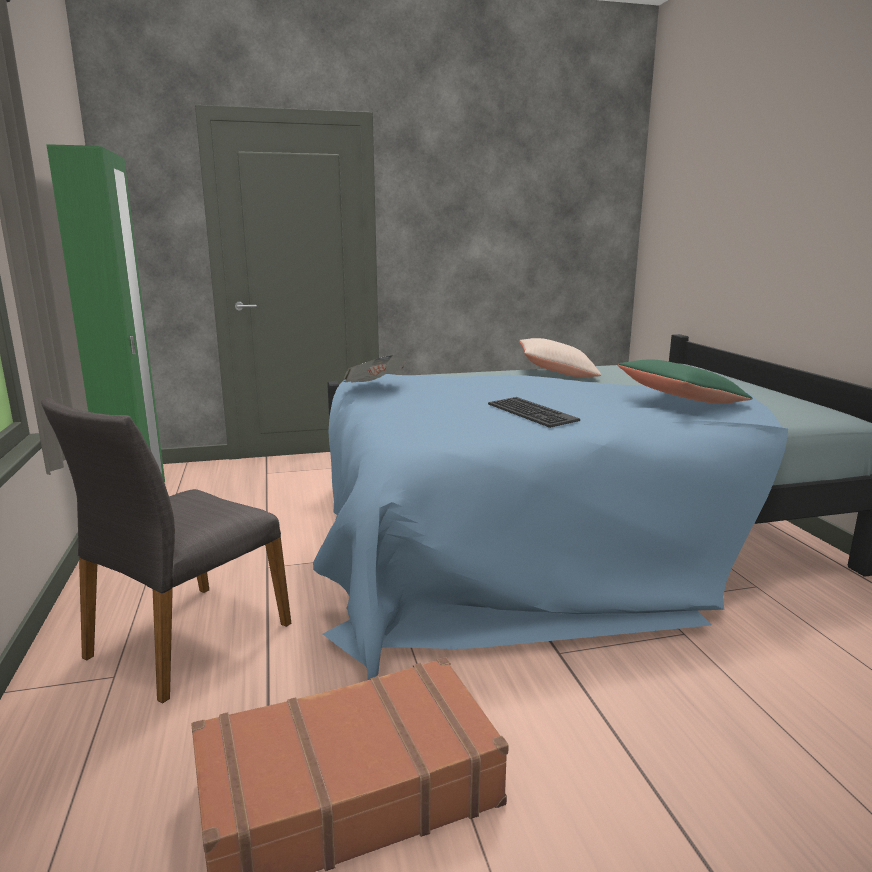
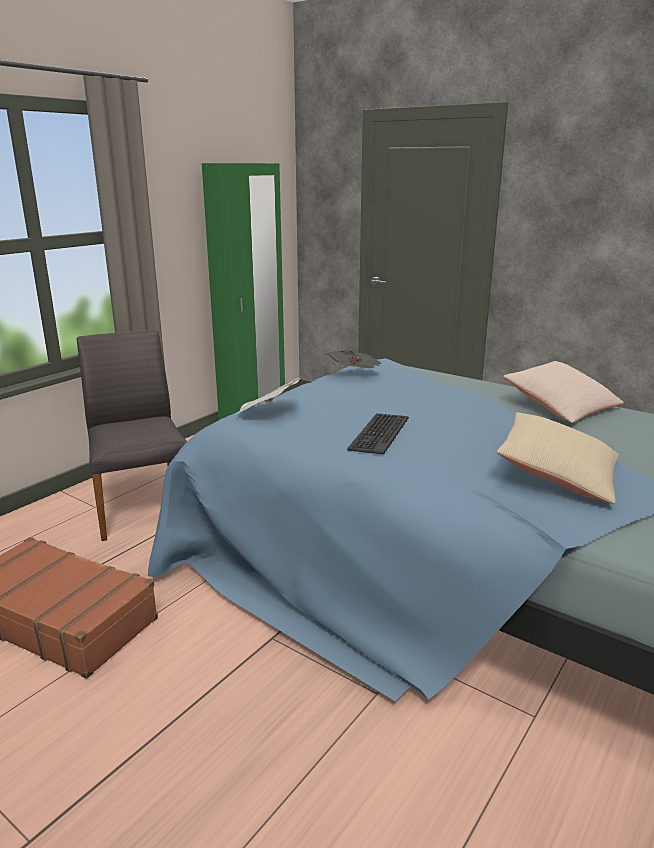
camera: 50 degrees right, 5 degrees up
(186, 640) = (143, 506): grey chair -> grey chair turned 75 degrees clockwise
(403, 429) = (267, 413): none -> newspaper
(680, 400) = (557, 475): green pillow -> beige pillow

